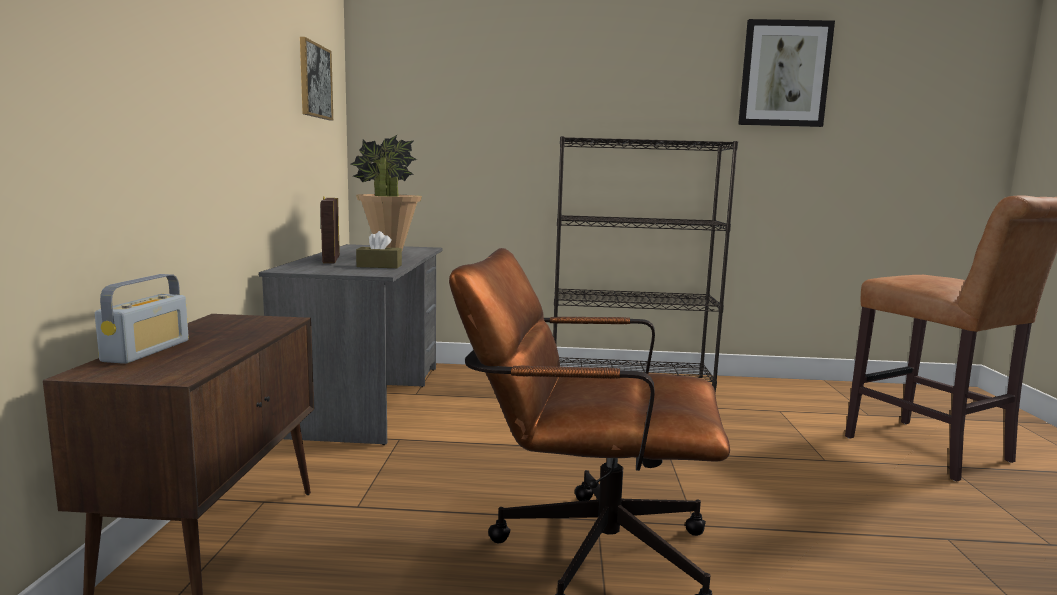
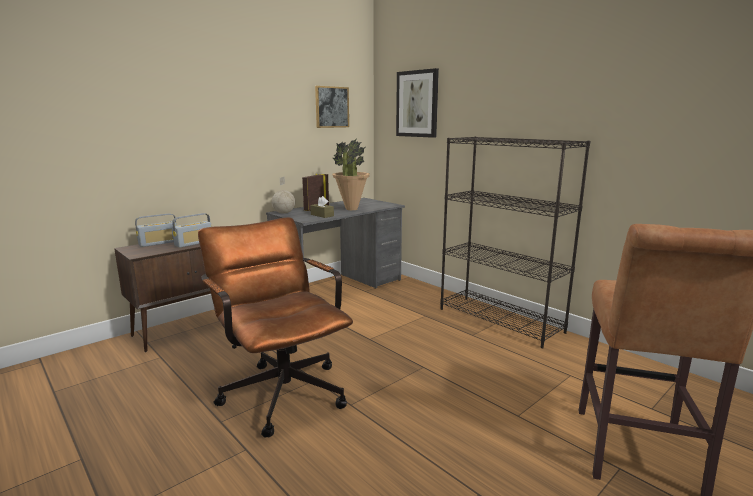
camera: 45 degrees right, 5 degrees up
(239, 337) = (194, 243): none -> radio
(301, 269) = (284, 213): none -> globe
(784, 74) = (657, 73): picture -> picture (417, 104)

